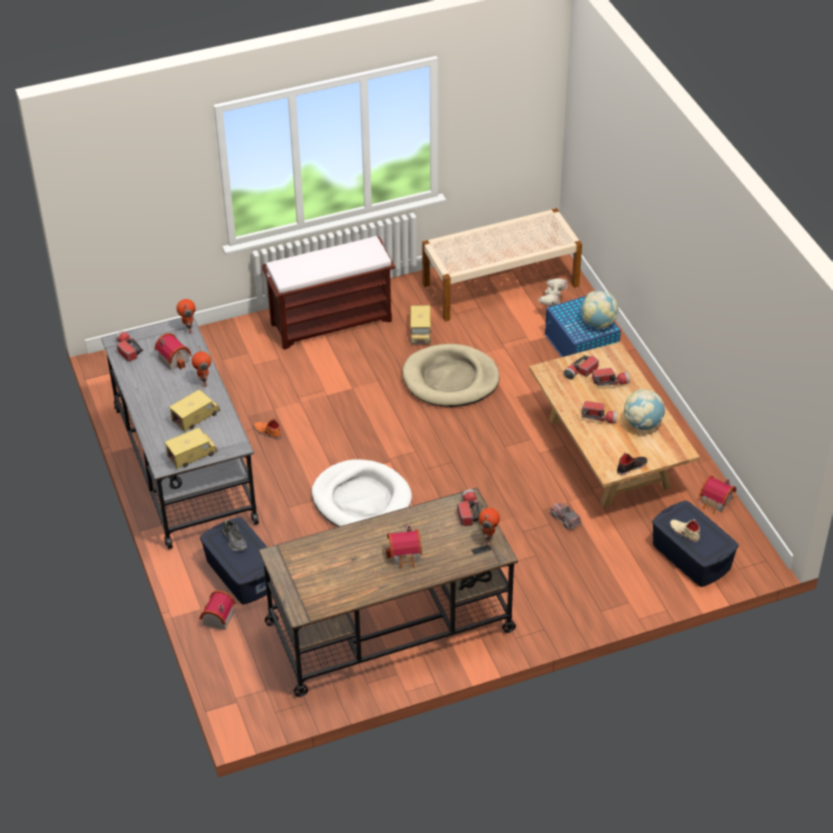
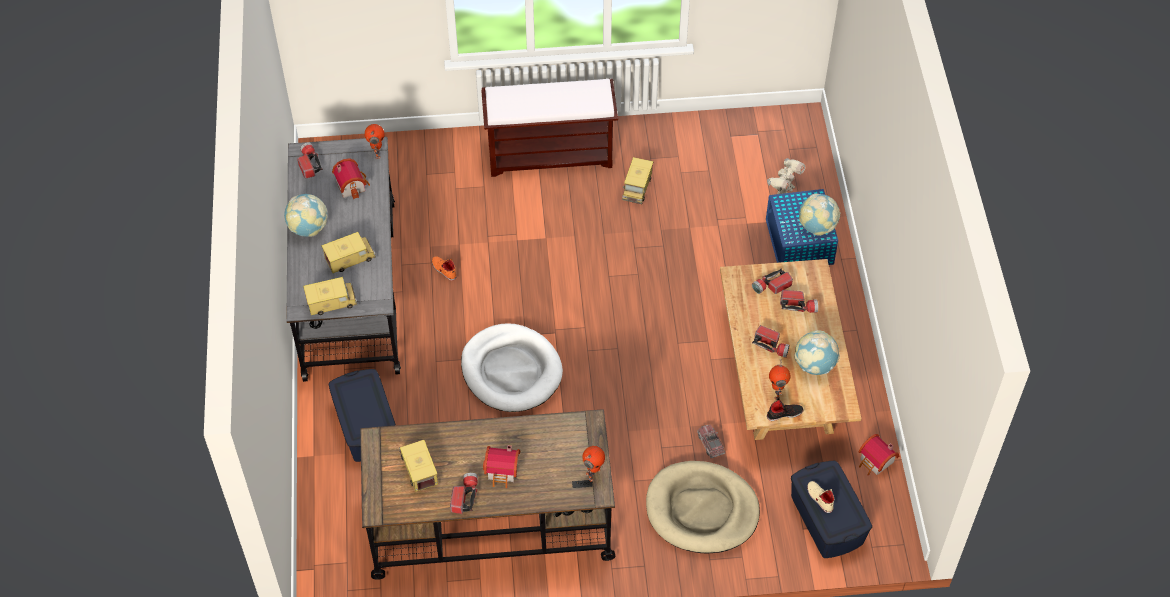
camera: 15 degrees right, 10 degrees up
(147, 400) = (308, 228): none -> globe
(204, 382) = (371, 219): toy robot -> toy robot (777, 392)
(216, 618) = (324, 471): toy house -> none
(235, 540) = (361, 395): shoe -> none
(326, 570) = (418, 469): none -> toy truck
(450, 379) = (649, 251): beige dog bed -> beige dog bed (701, 510)
(468, 512) = (584, 436): flashlight -> flashlight (464, 496)
(500, 284) = (740, 148): beige bench -> none

